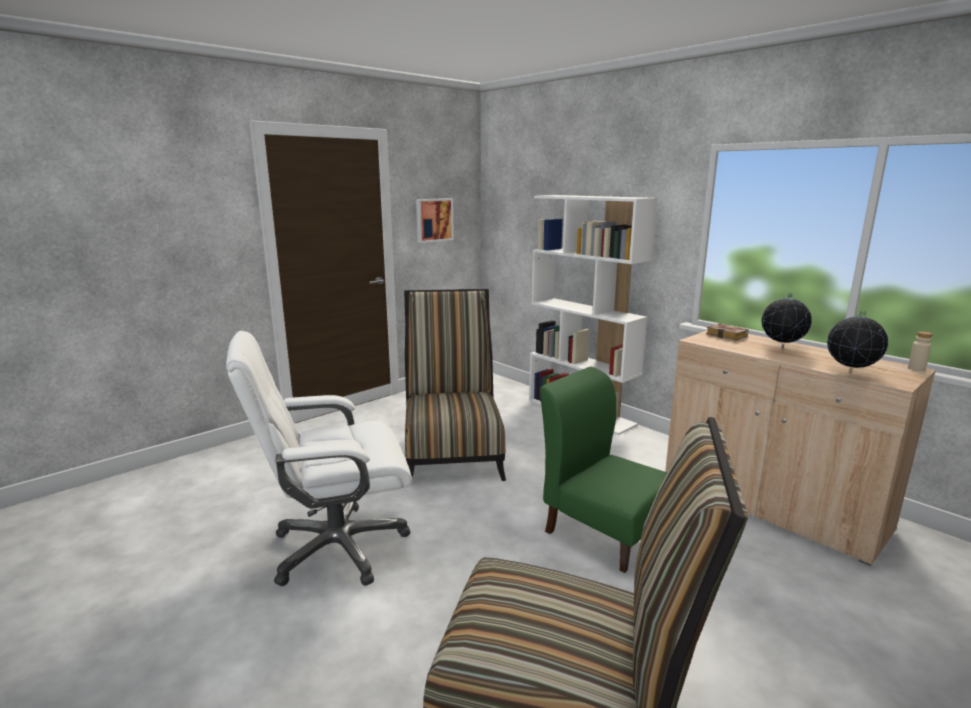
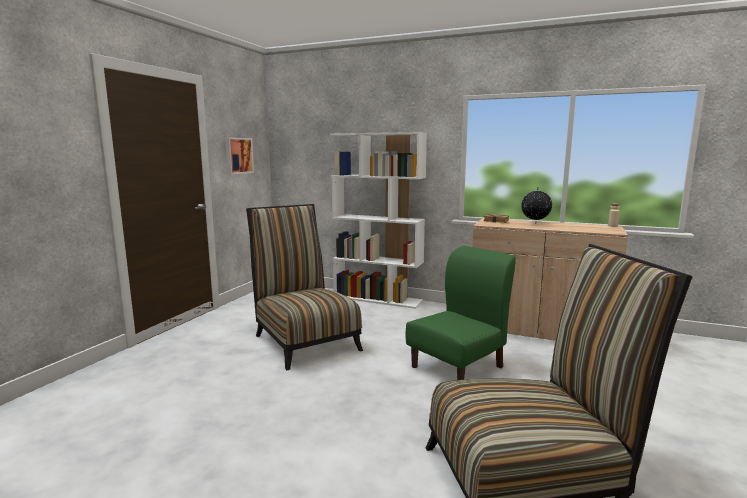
camera: 25 degrees left, 5 degrees down
(337, 547) = (266, 426): white office chair -> none
(604, 531) = (458, 367): green chair -> green chair turned 120 degrees clockwise
(850, 373) = (588, 230): globe -> none

